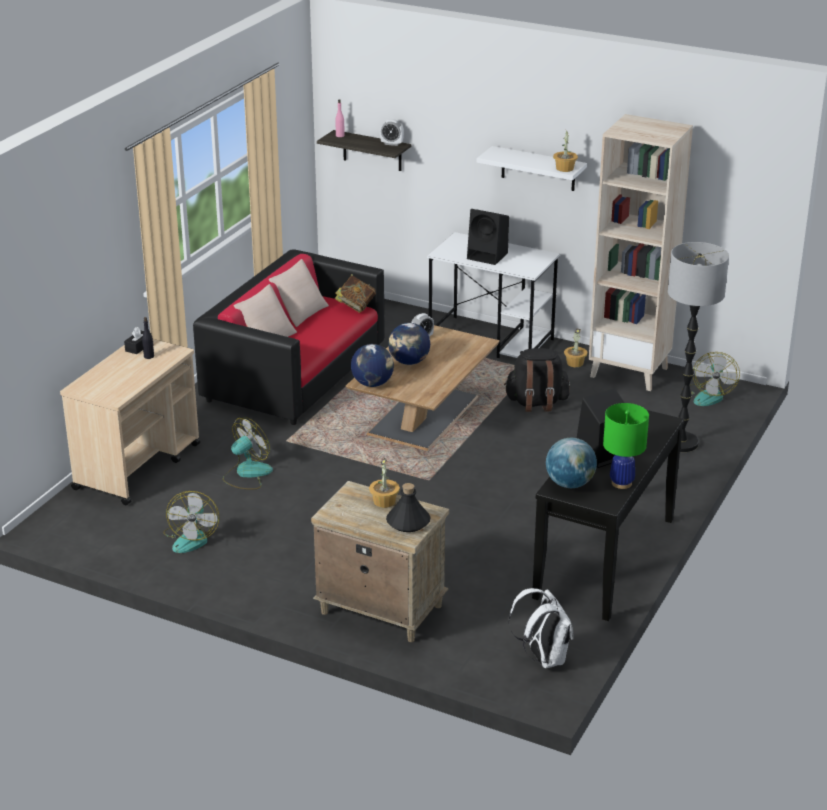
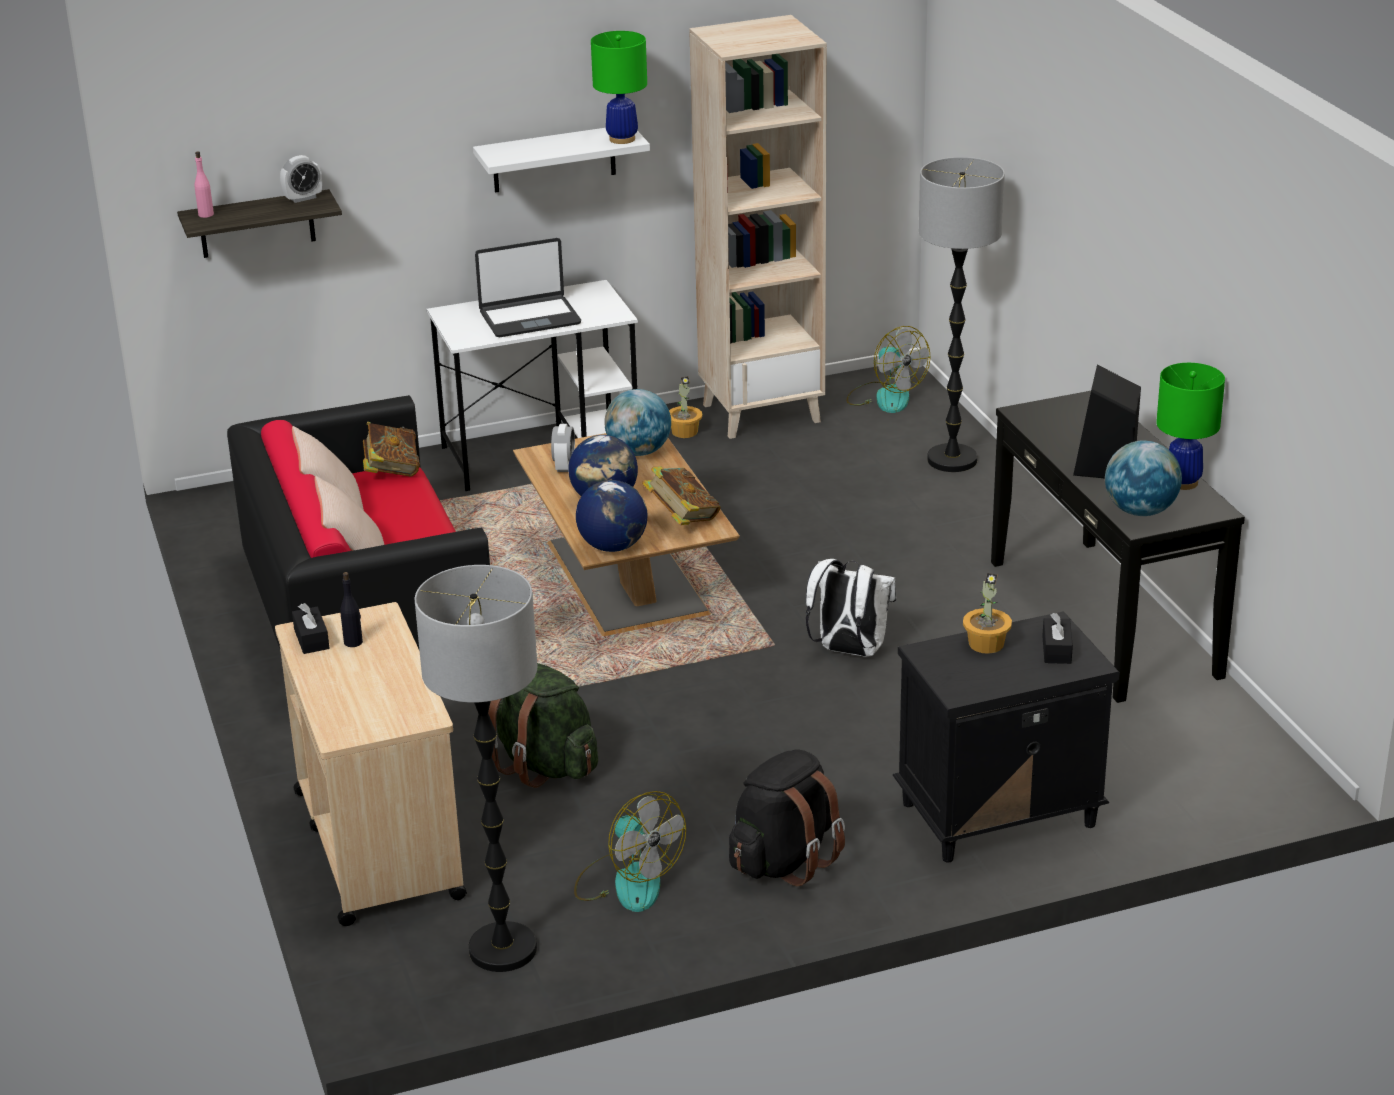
camera: 45 degrees left, 0 degrees up
(105, 533) = (502, 949): none -> floor lamp
(247, 474) = (545, 766): fan -> green backpack
(380, 609) = (997, 815): beige nightstand -> black nightstand
(408, 522) = (1056, 650): black bottle -> black tissue box
(424, 387) = (682, 519): none -> book
(465, 348) = (638, 452): none -> globe
(488, 256) = (529, 318): black speaker -> laptop
(536, 403) = (727, 497): black backpack -> black backpack (784, 861)
(543, 658) = (1241, 754): white backpack -> white backpack (848, 651)
(564, 168) = (622, 139): potted plant -> green table lamp

